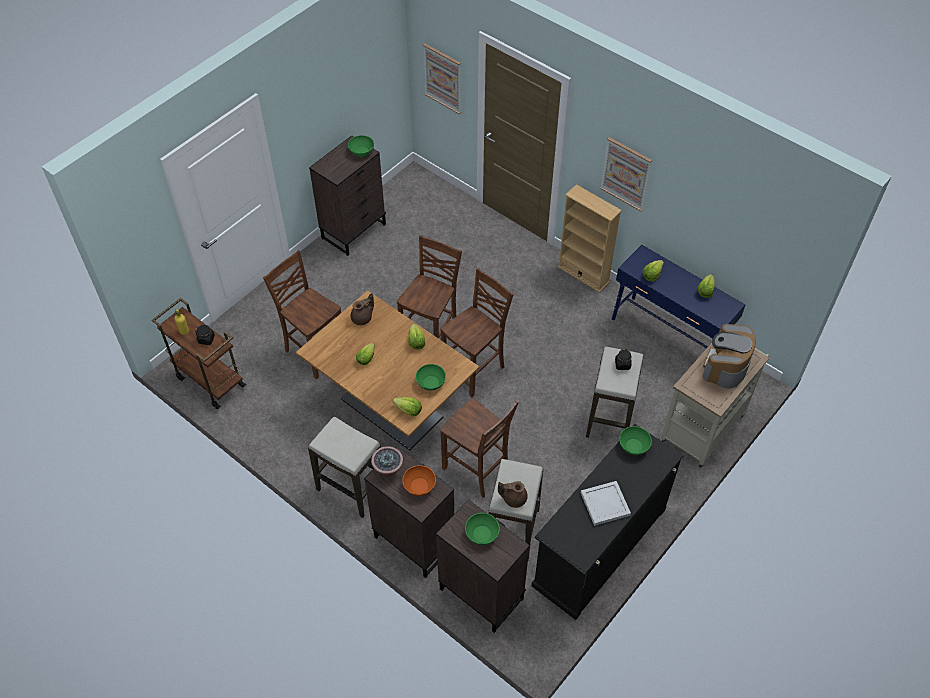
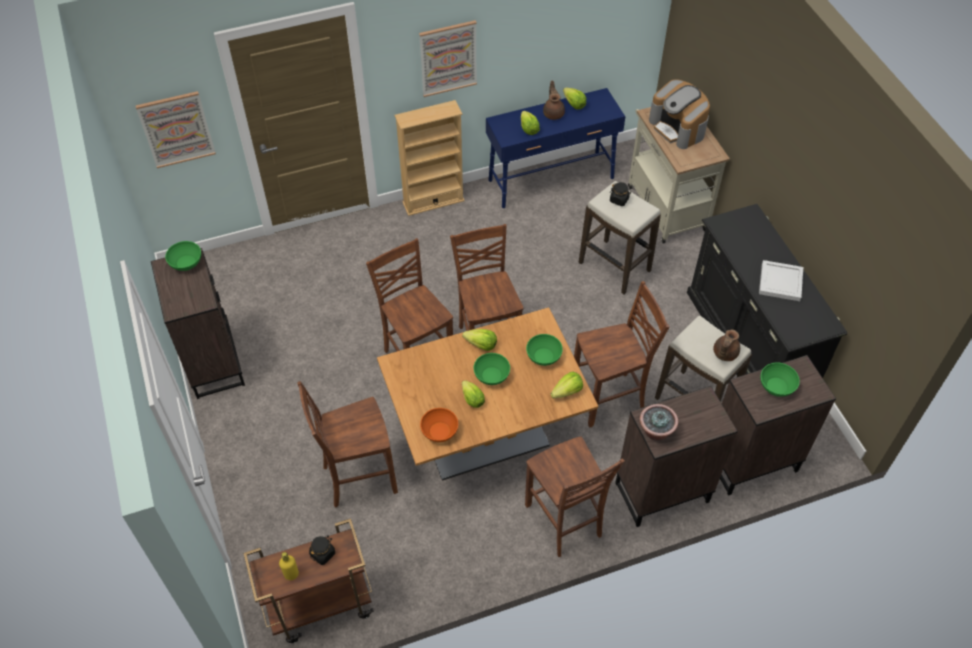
camera: 60 degrees left, 0 degrees up
(351, 488) = (564, 522): stool -> brown chair
(363, 318) = (414, 378): brown teapot -> brown teapot (553, 113)
(419, 486) = (692, 413): orange bowl -> orange bowl (440, 431)
(634, 446) = (728, 231): green bowl -> green bowl (491, 375)

